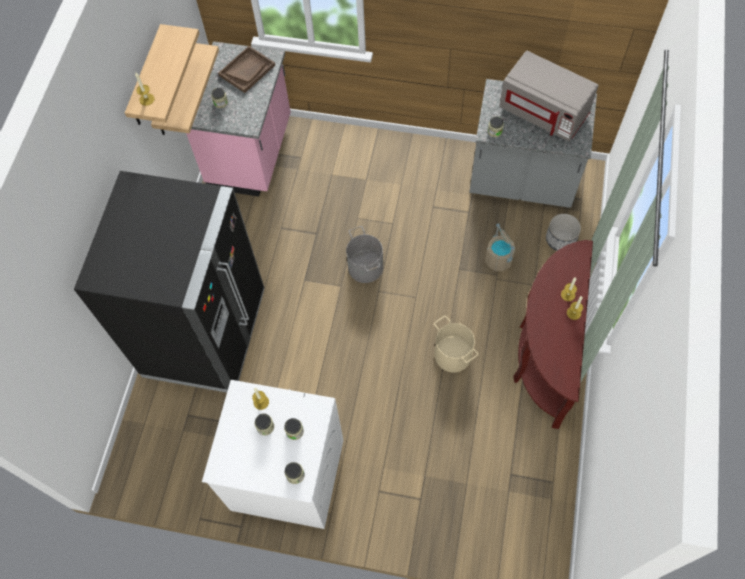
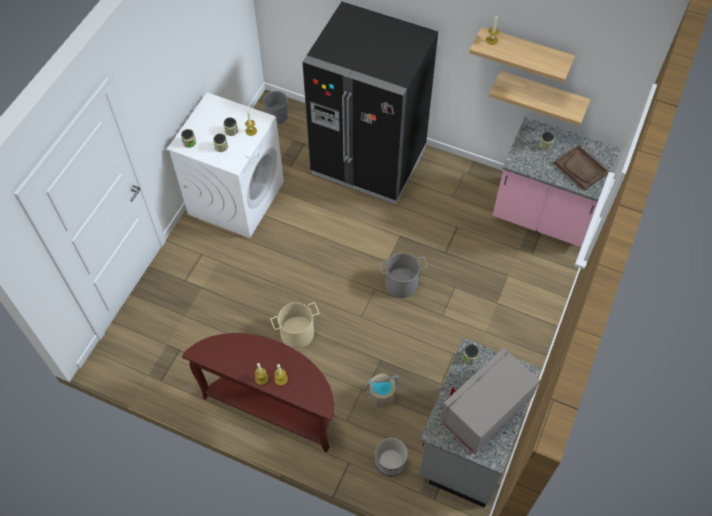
camera: 100 degrees right, 5 degrees down
(146, 461) = (277, 116): none -> grey planter

